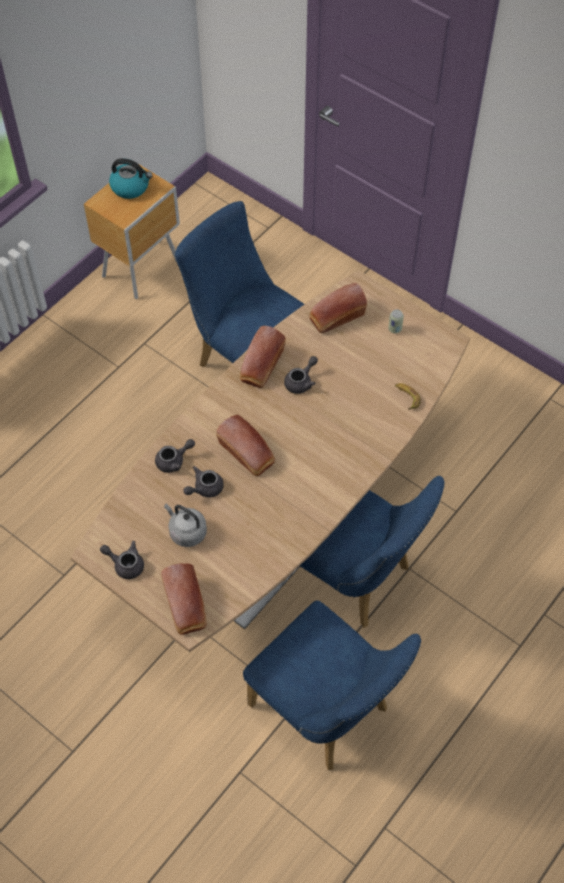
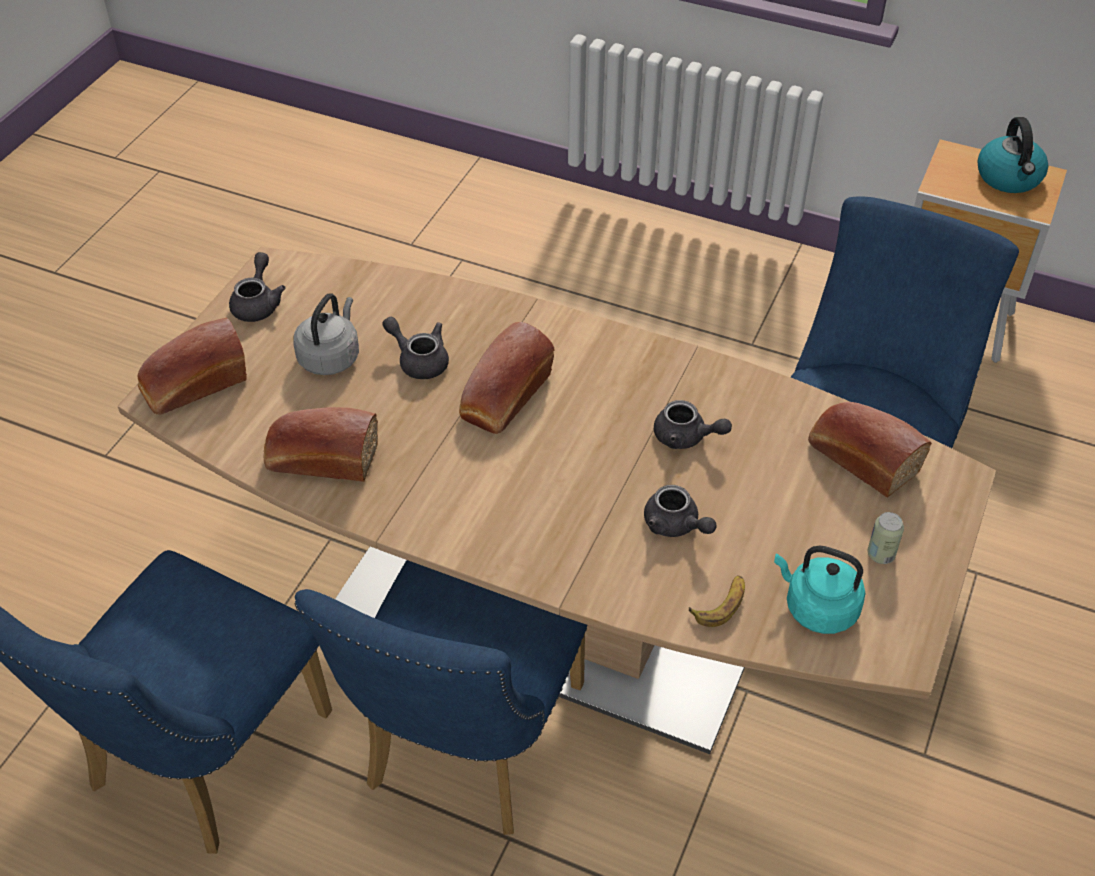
camera: 75 degrees right, 10 degrees down
(174, 461) = (461, 314): grey teapot -> grey teapot (675, 526)
(261, 366) = (695, 378): bread -> bread (320, 459)
(418, 362) = (817, 608): none -> turquoise kettle

